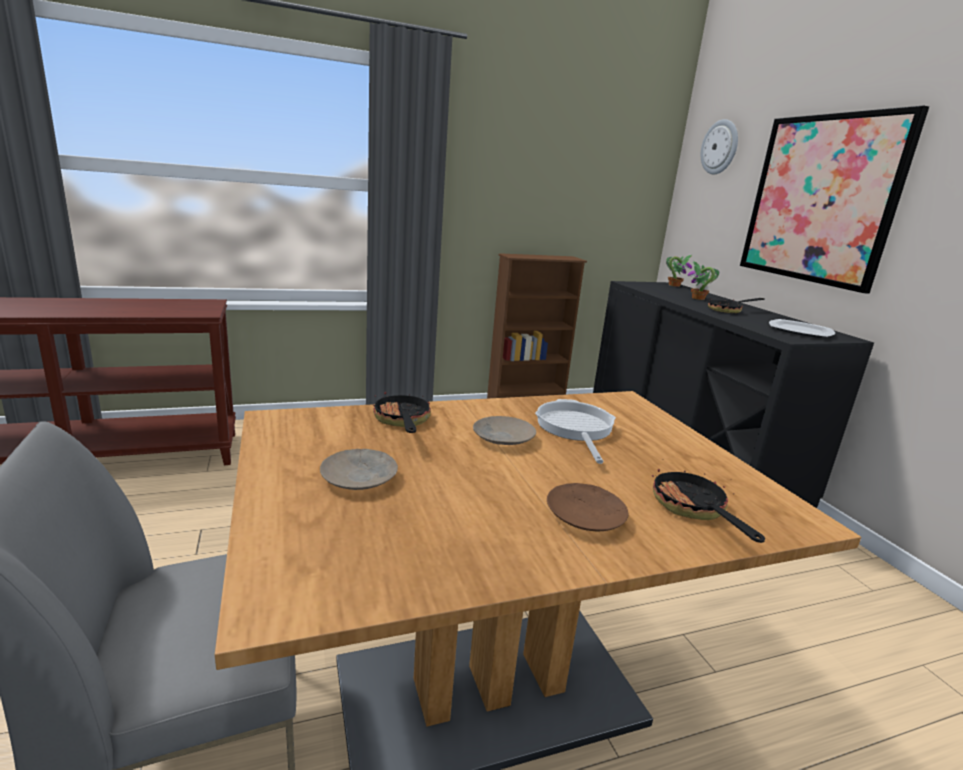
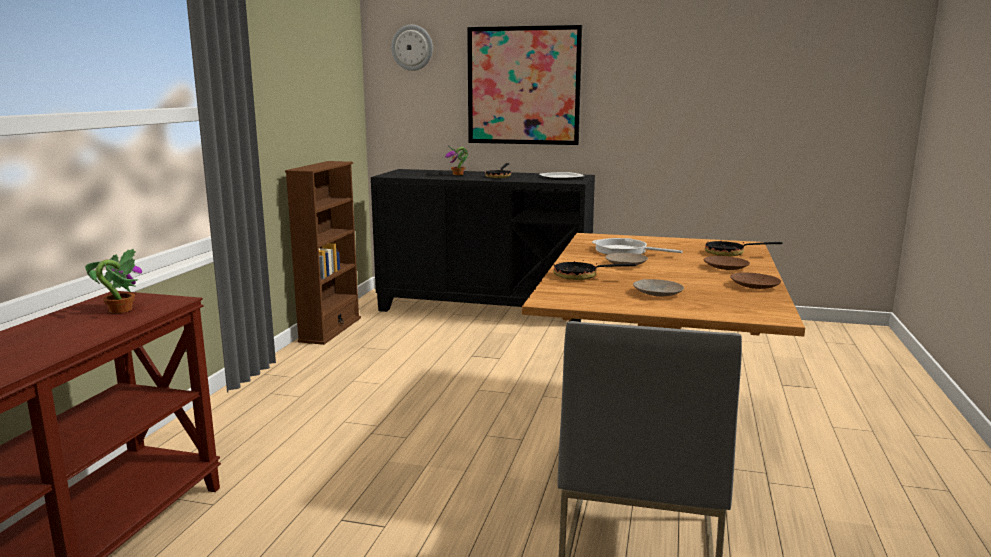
camera: 55 degrees left, 5 degrees down
(486, 558) = (754, 286): none -> brown plate
(674, 285) = (409, 170): potted plant -> potted plant (120, 310)

